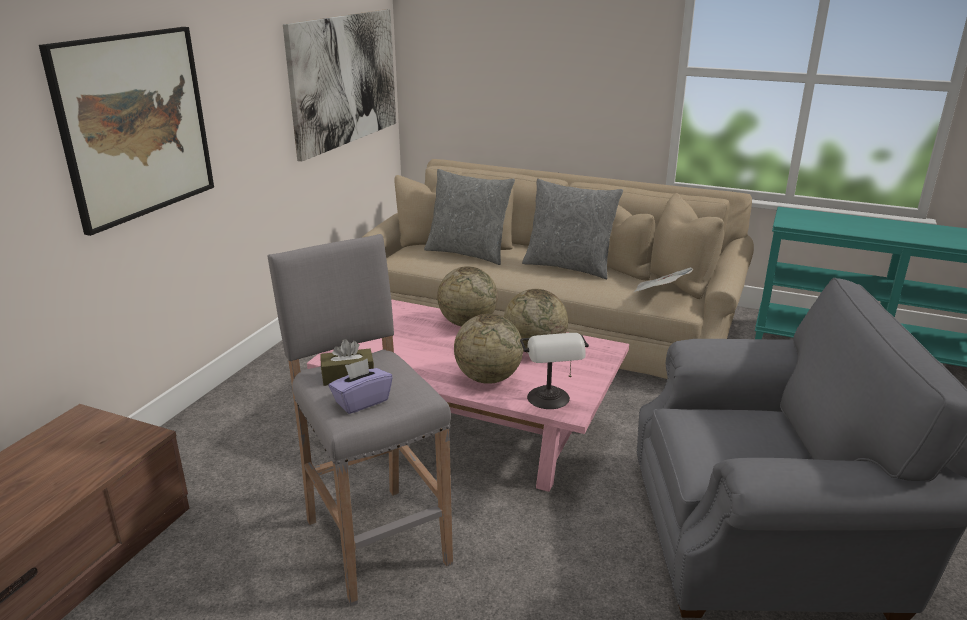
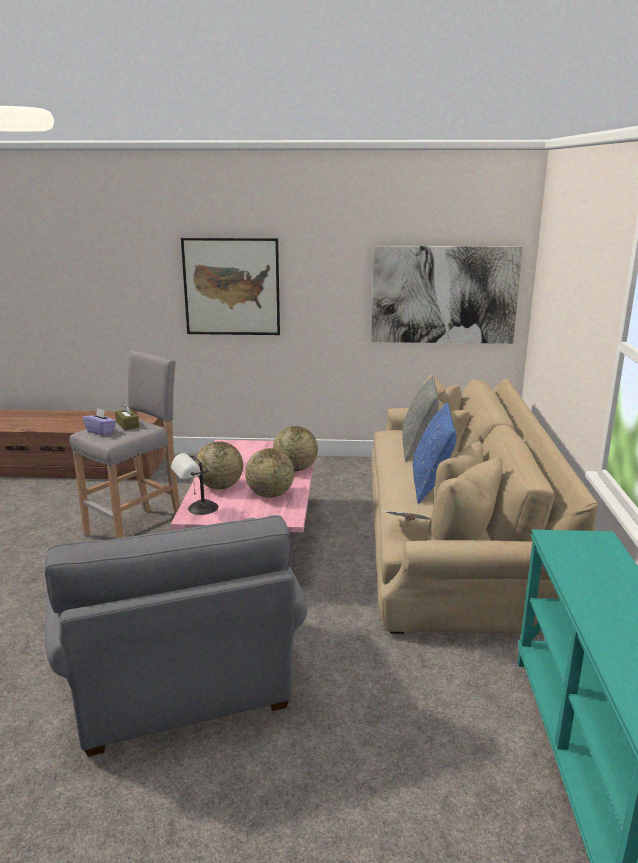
camera: 70 degrees right, 5 degrees down
(569, 266) = (431, 486): grey pillow -> blue pillow

